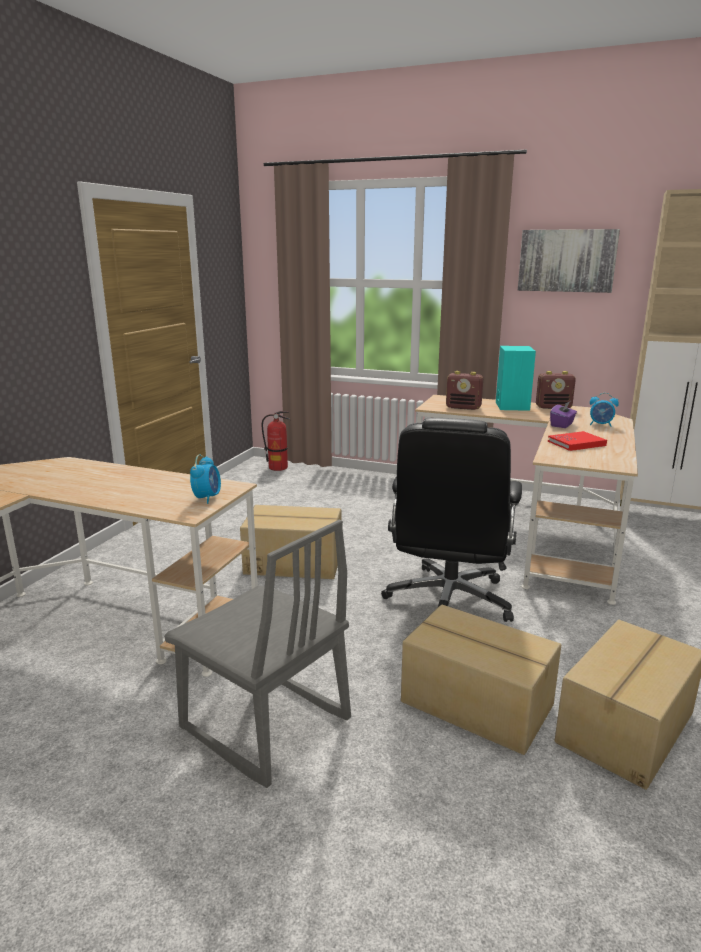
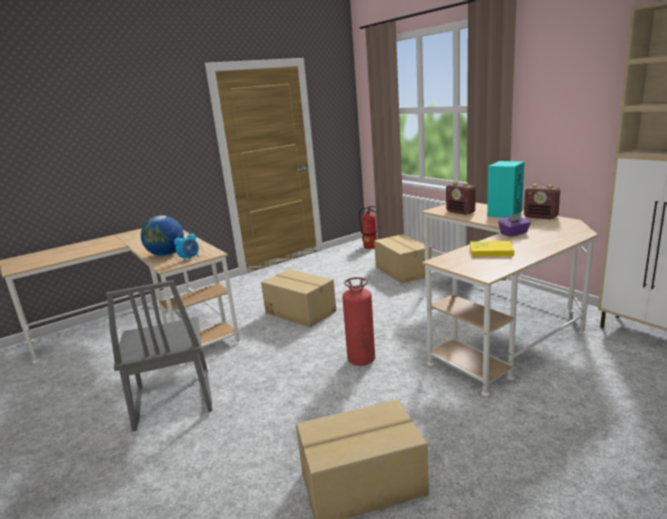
camera: 35 degrees right, 0 degrees up
(148, 498) = (166, 255): none -> globe
(449, 601) = (361, 360): black office chair -> fire extinguisher
(476, 704) = (288, 430): cardboard box -> cardboard box (402, 271)
(567, 260) = (567, 82): picture -> none
(576, 443) = (491, 251): red book -> yellow book
(601, 425) = (551, 237): alarm clock -> none

